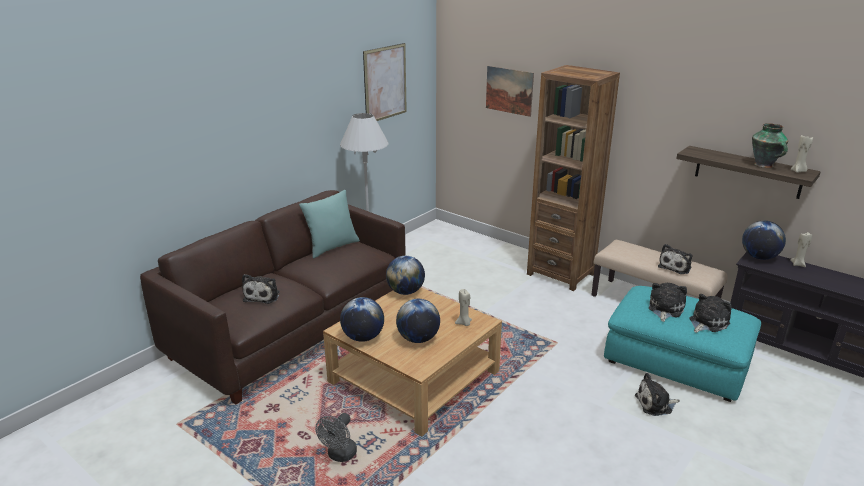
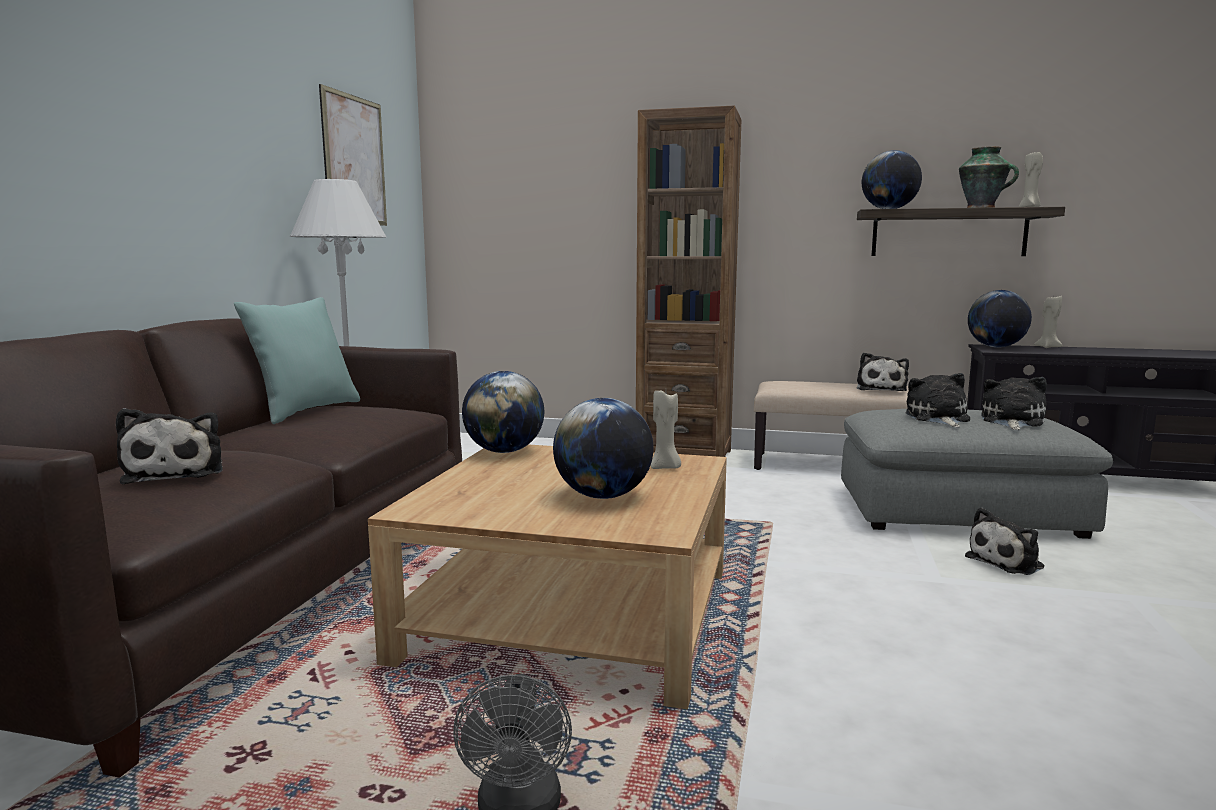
camera: 25 degrees left, 15 degrees down
(363, 337) = (478, 512): globe -> globe (889, 209)
(509, 90) = (556, 184): picture -> none
(676, 361) = (958, 511): turquoise ottoman -> grey ottoman

